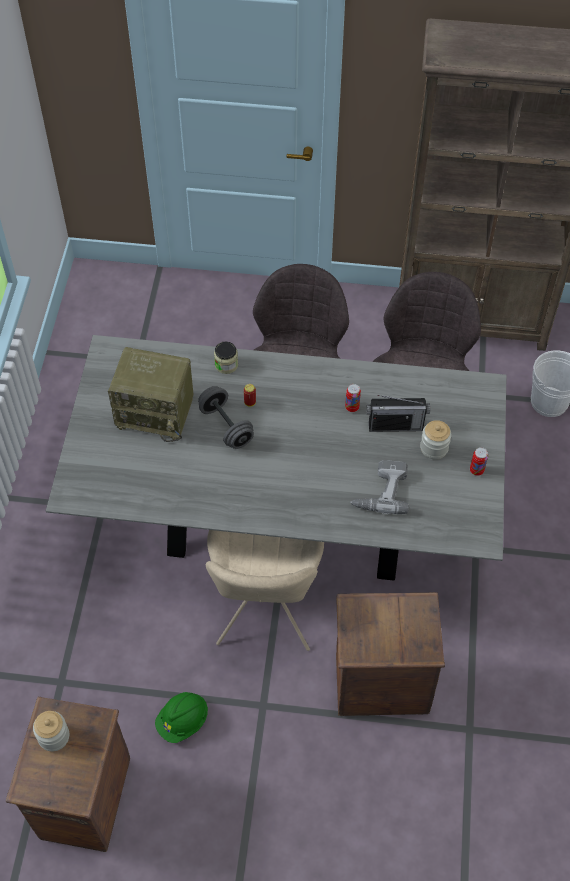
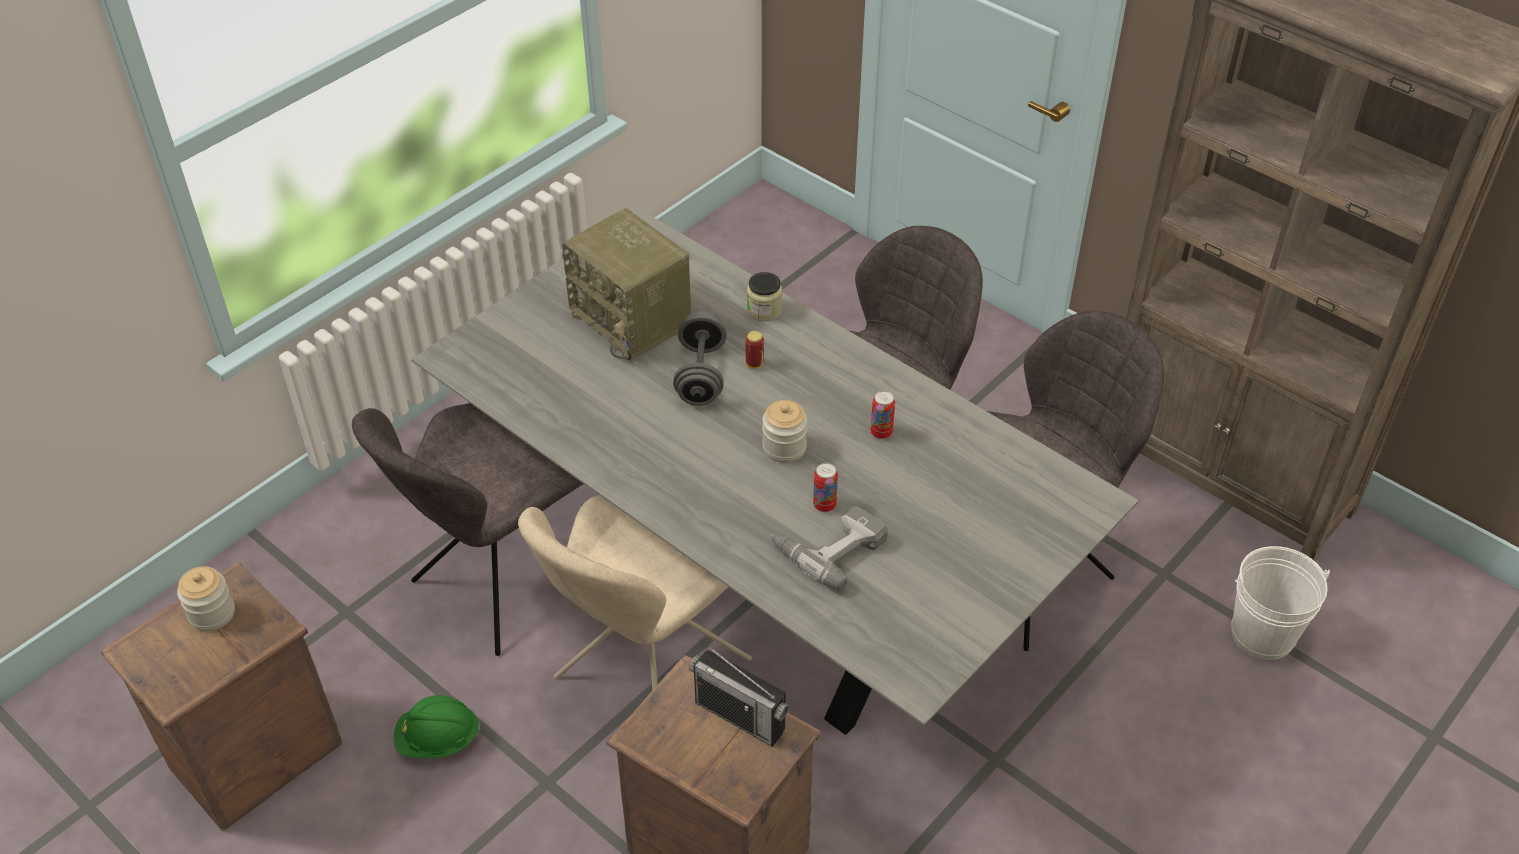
camera: 35 degrees right, 10 degrees down
(137, 609) = (499, 583): none -> grey chair
(395, 425) = (921, 482): radio -> radio (740, 716)
(434, 448) = (950, 535): jar -> jar (784, 447)
(476, 470) = (987, 593): can -> can (824, 505)

